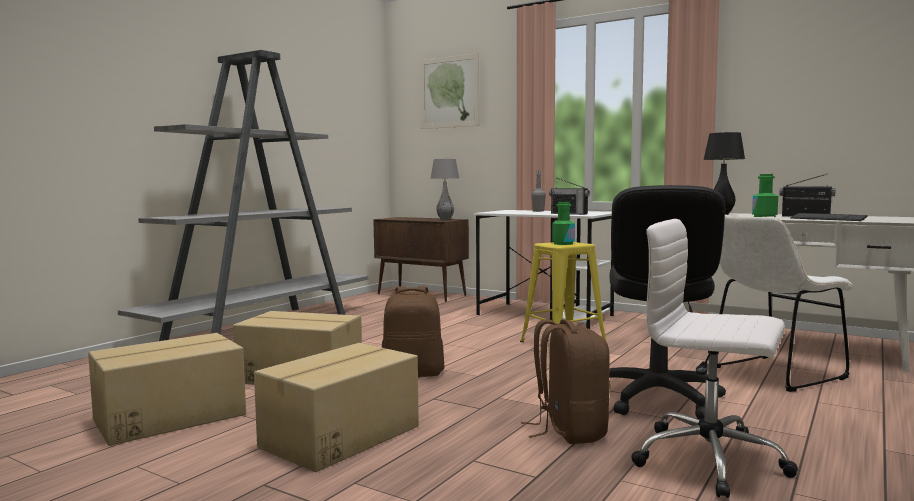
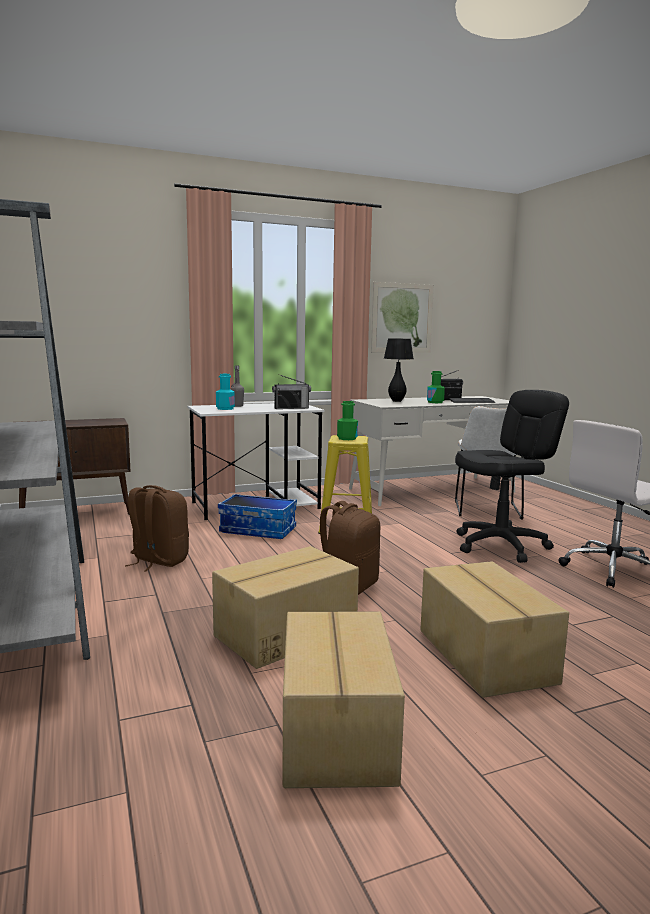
camera: 55 degrees left, 5 degrees up
(445, 220) = (110, 421): grey table lamp -> none
(449, 92) = (86, 267): picture -> picture (402, 318)
(488, 328) = (258, 530): none -> storage box
(514, 211) = (225, 408): none -> turquoise bottle
(569, 431) = (539, 583): brown backpack -> brown backpack (158, 561)
(657, 398) = (501, 545): black office chair -> black office chair turned 75 degrees counterclockwise

